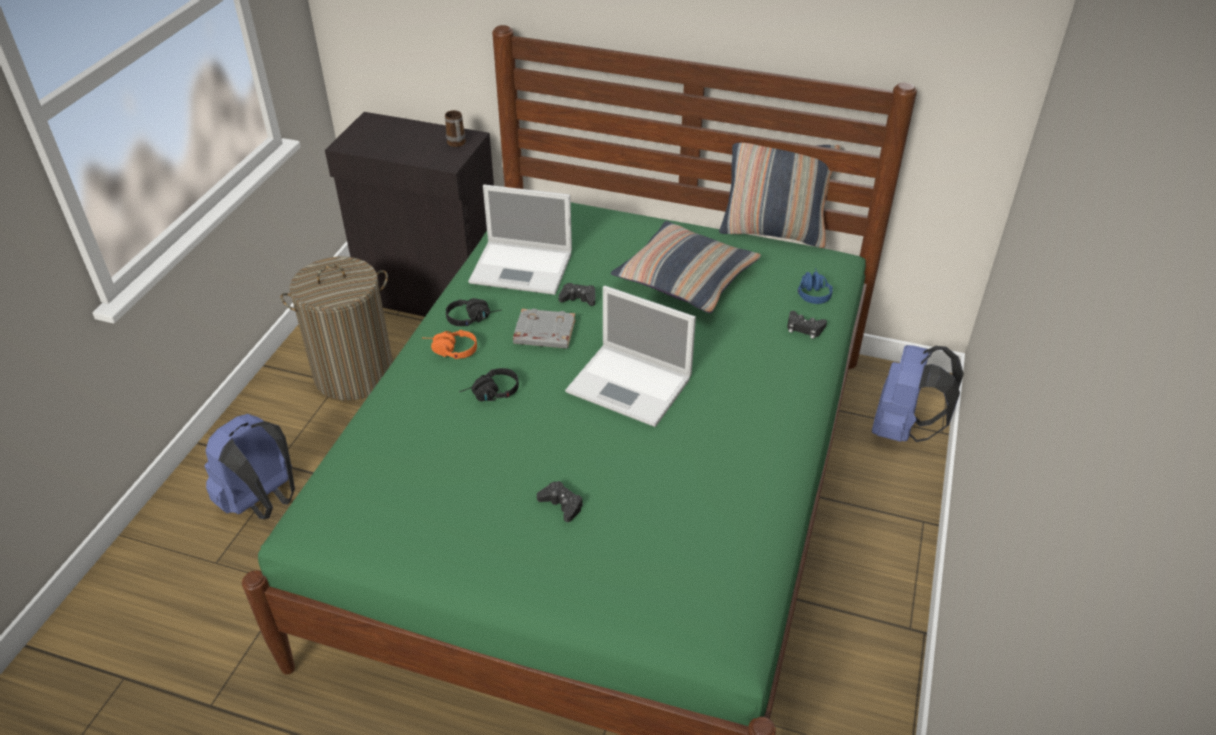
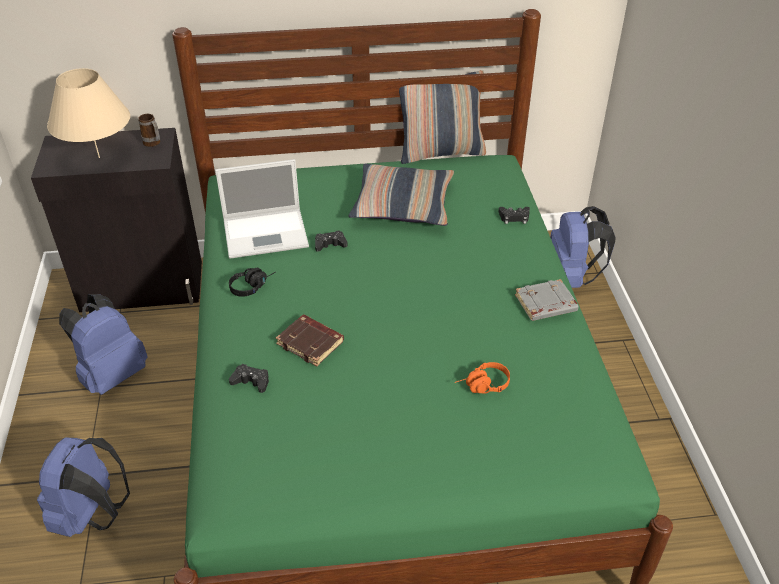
camera: 25 degrees left, 0 degrees up
(354, 374) = (112, 374): laundry basket -> blue backpack
(398, 145) = (99, 157): none -> beige table lamp
(449, 351) = (251, 319): orange headphones -> orange headphones (482, 386)
(490, 394) = (311, 343): black headphones -> brown book
(543, 334) = (321, 281): grey book -> grey book (545, 305)
(561, 504) = (429, 411): black game controller -> black game controller (251, 381)
(631, 385) = (419, 300): laptop -> none
(812, 291) = (501, 189): blue headphones -> none

